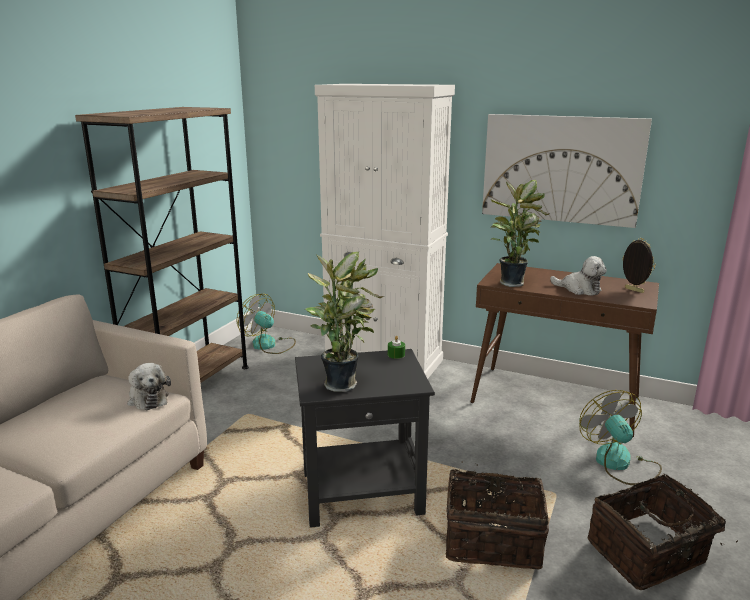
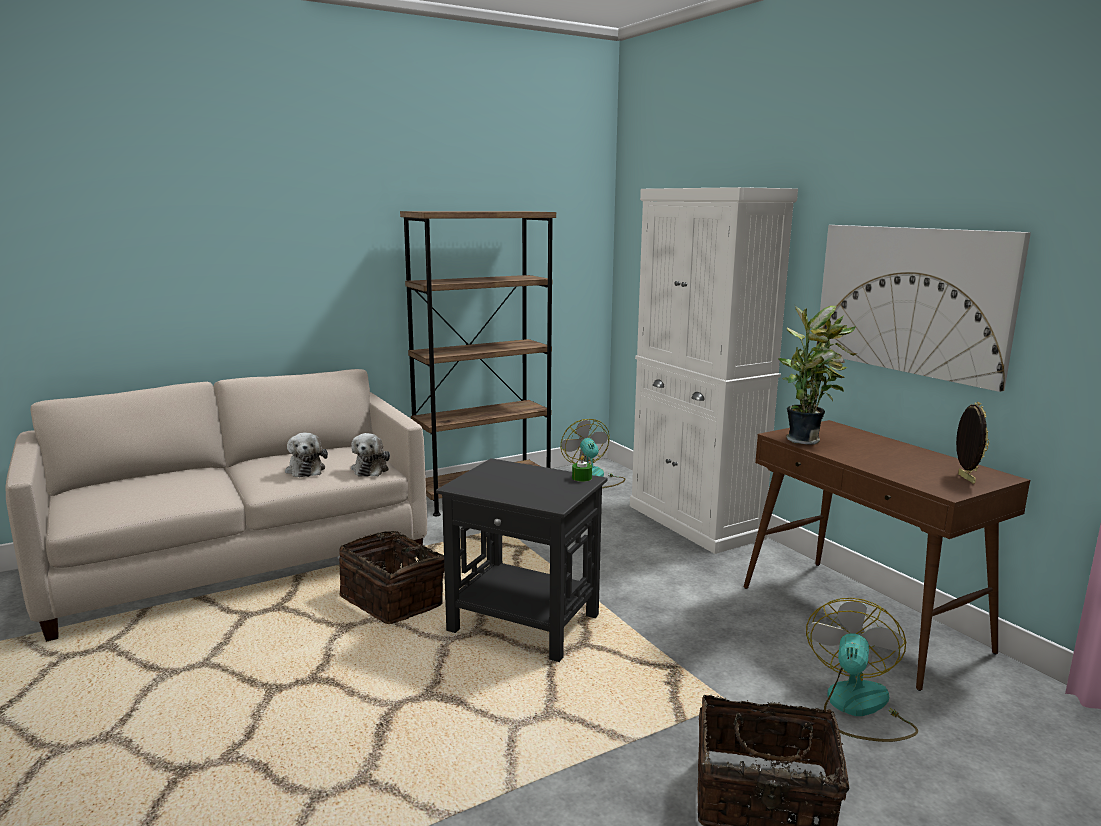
camera: 35 degrees right, 5 degrees down
(343, 383) = (493, 486): potted plant -> none
(492, 540) = (598, 710): basket -> basket (394, 600)
(579, 289) = (883, 462): plush toy -> plush toy (305, 469)

